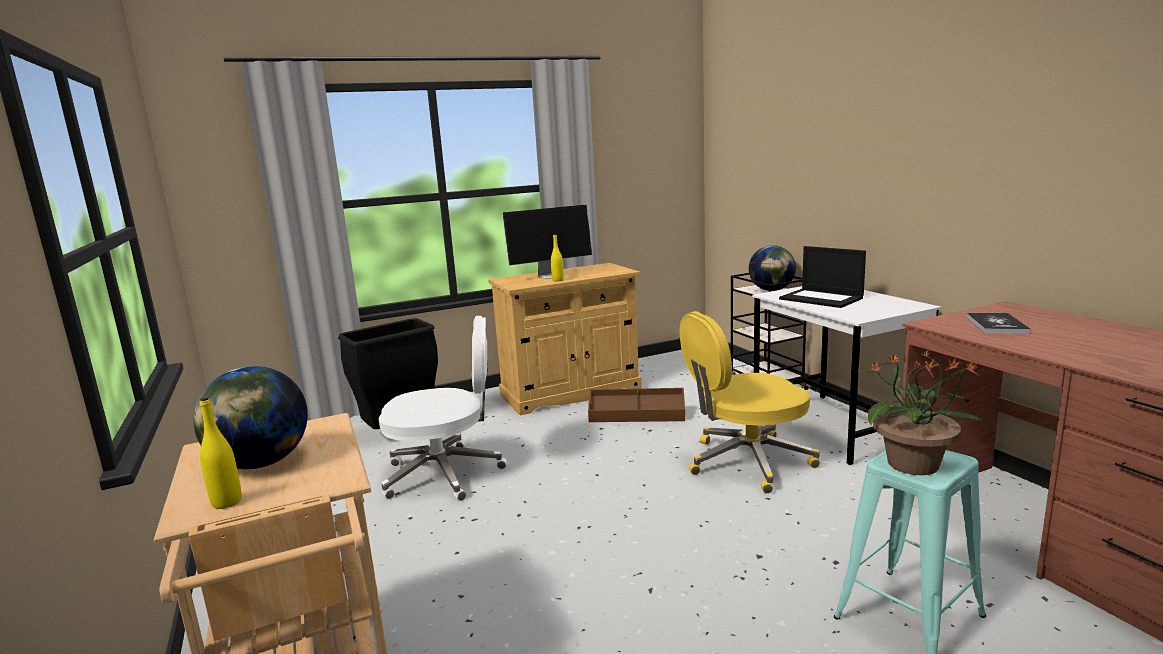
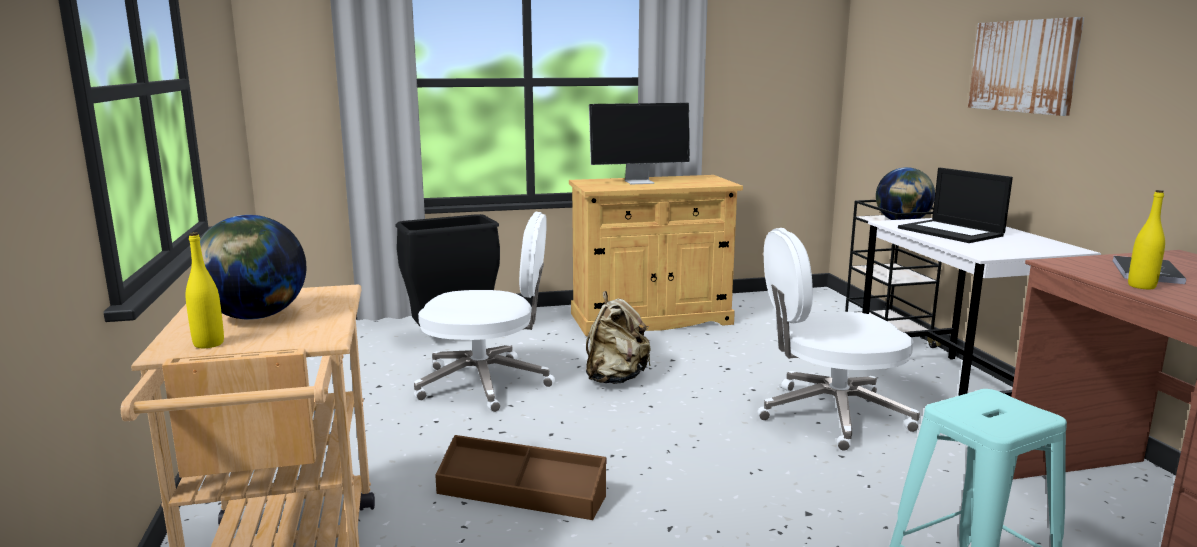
camera: 10 degrees right, 0 degrees up
(558, 280) = (644, 186): yellow bottle -> yellow bottle (1141, 286)
(558, 453) = (615, 379): none -> beige backpack
(636, 416) = (718, 352): brown storage box -> brown storage box (522, 493)
(746, 462) = (830, 415): yellow office chair -> white office chair
(861, 160) = (1024, 66): none -> picture
(914, 465) = (982, 415): potted plant -> none

